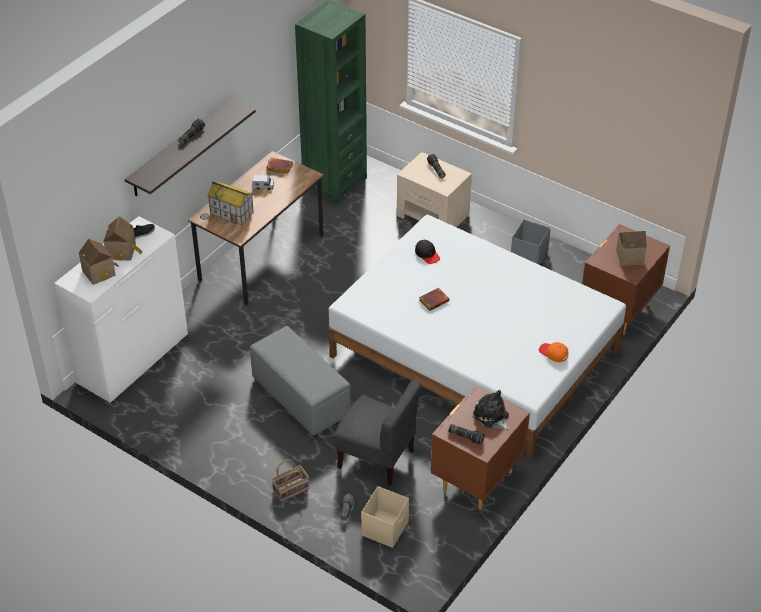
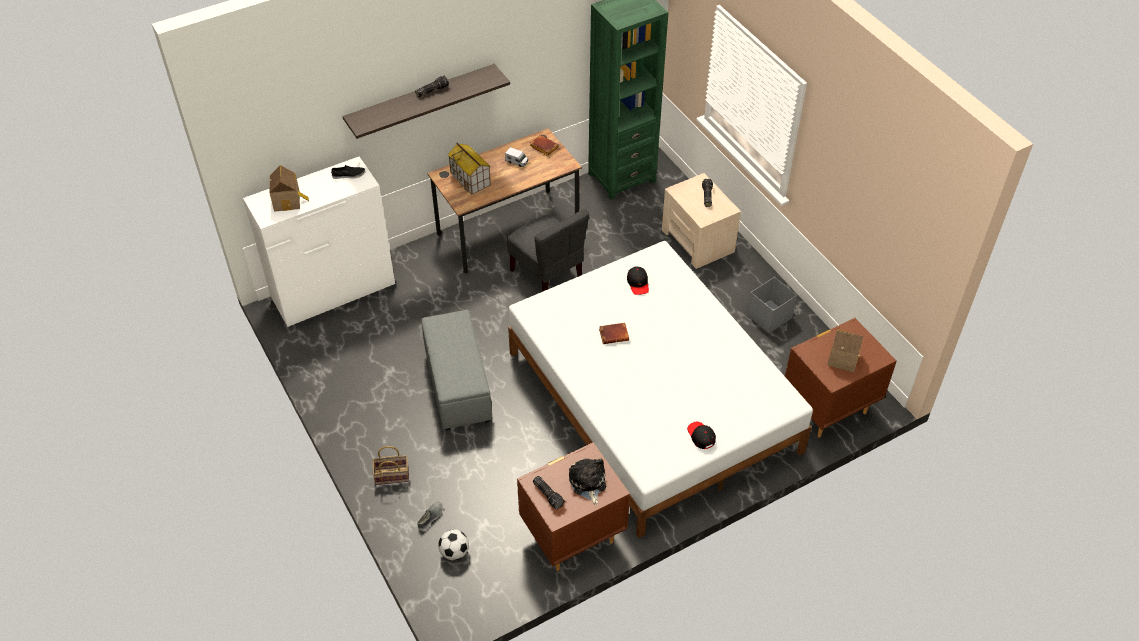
camera: 25 degrees right, 5 degrees up
(123, 251) = (322, 187): toy house -> none
(377, 458) = (490, 475): grey chair -> grey chair (547, 274)
(385, 528) = (454, 552): beige storage box -> football
(553, 353) = (701, 436): orange cap -> black cap

